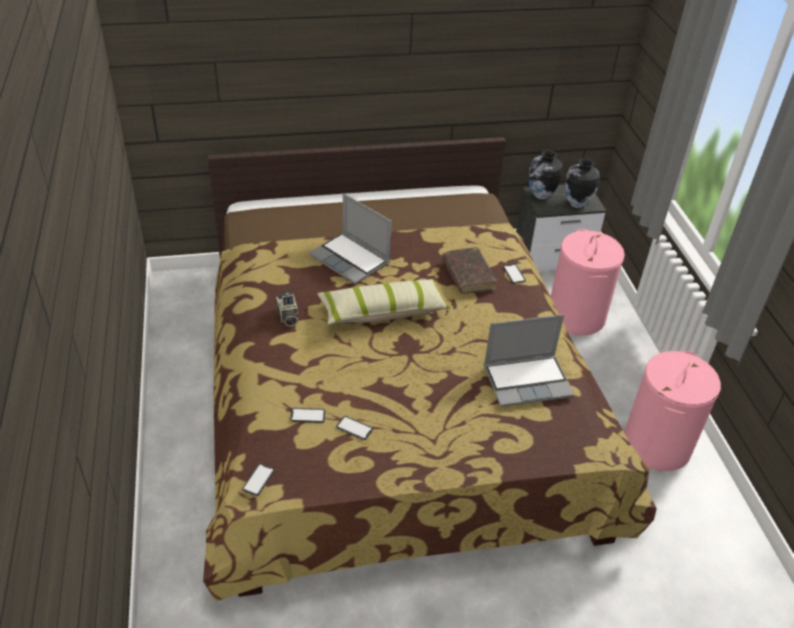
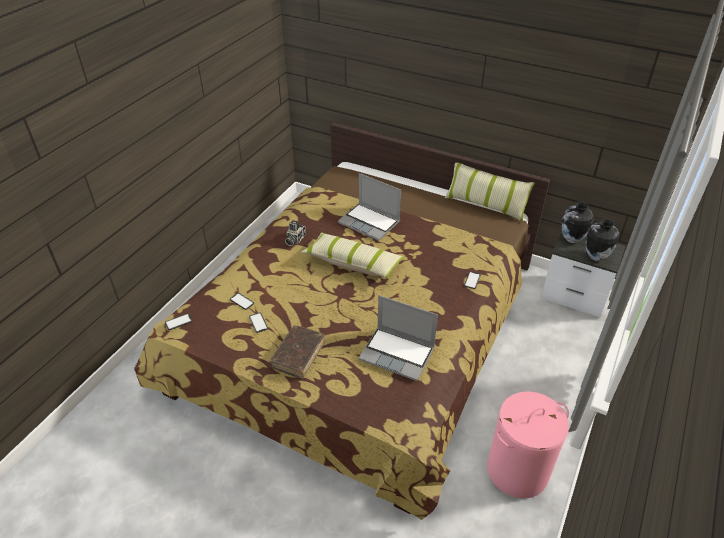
camera: 40 degrees right, 0 degrees up
(351, 259) = (370, 222): laptop -> laptop turned 45 degrees counterclockwise
(441, 191) = (485, 205): none -> pillow
(468, 276) = (436, 266): brown book -> brown book (298, 355)
(576, 316) = (549, 346): pink laundry basket -> none

